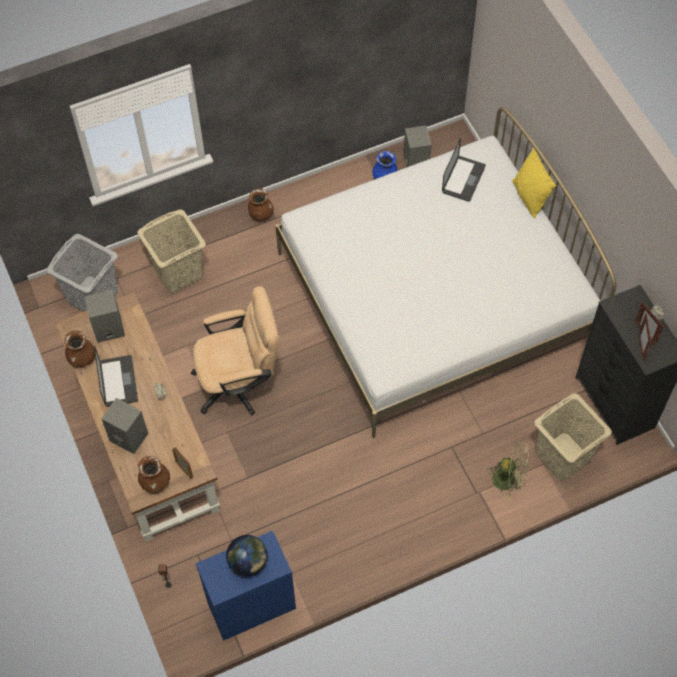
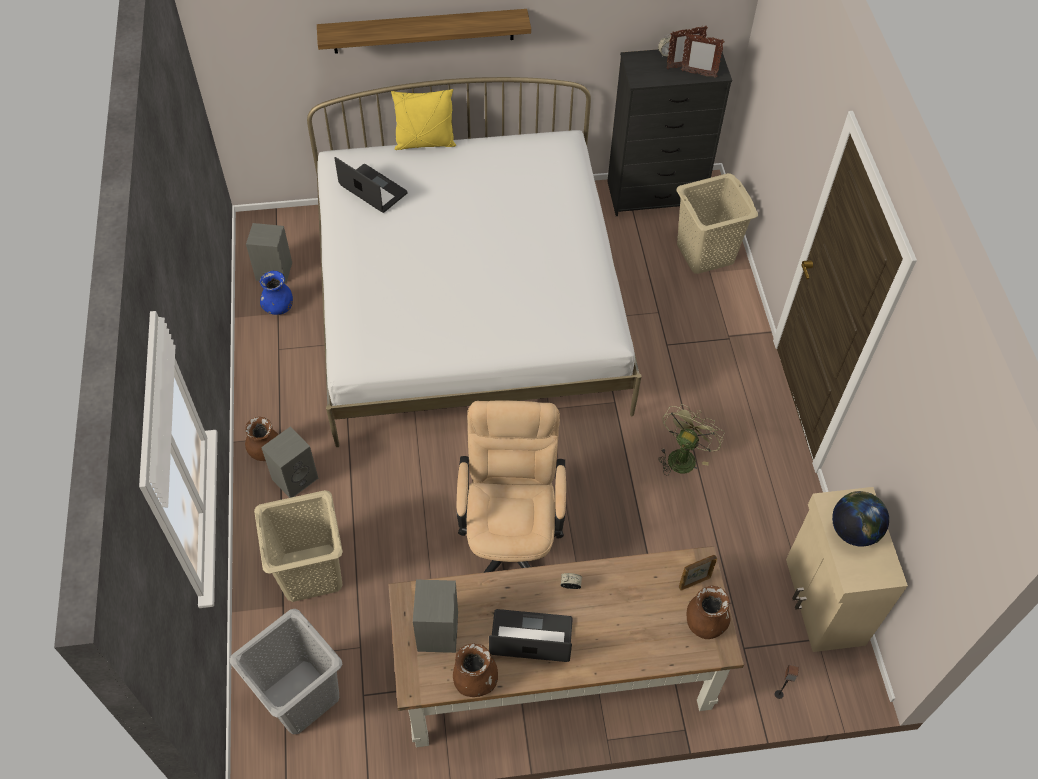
camera: 75 degrees left, 5 degrees down
(130, 437) = (625, 641): grey speaker -> grey speaker (295, 477)
(250, 605) = (823, 602): blue cabinet -> beige cabinet
(509, 480) = (720, 306): green fan -> green fan (683, 456)
(563, 134) = (423, 31): none -> shelf

